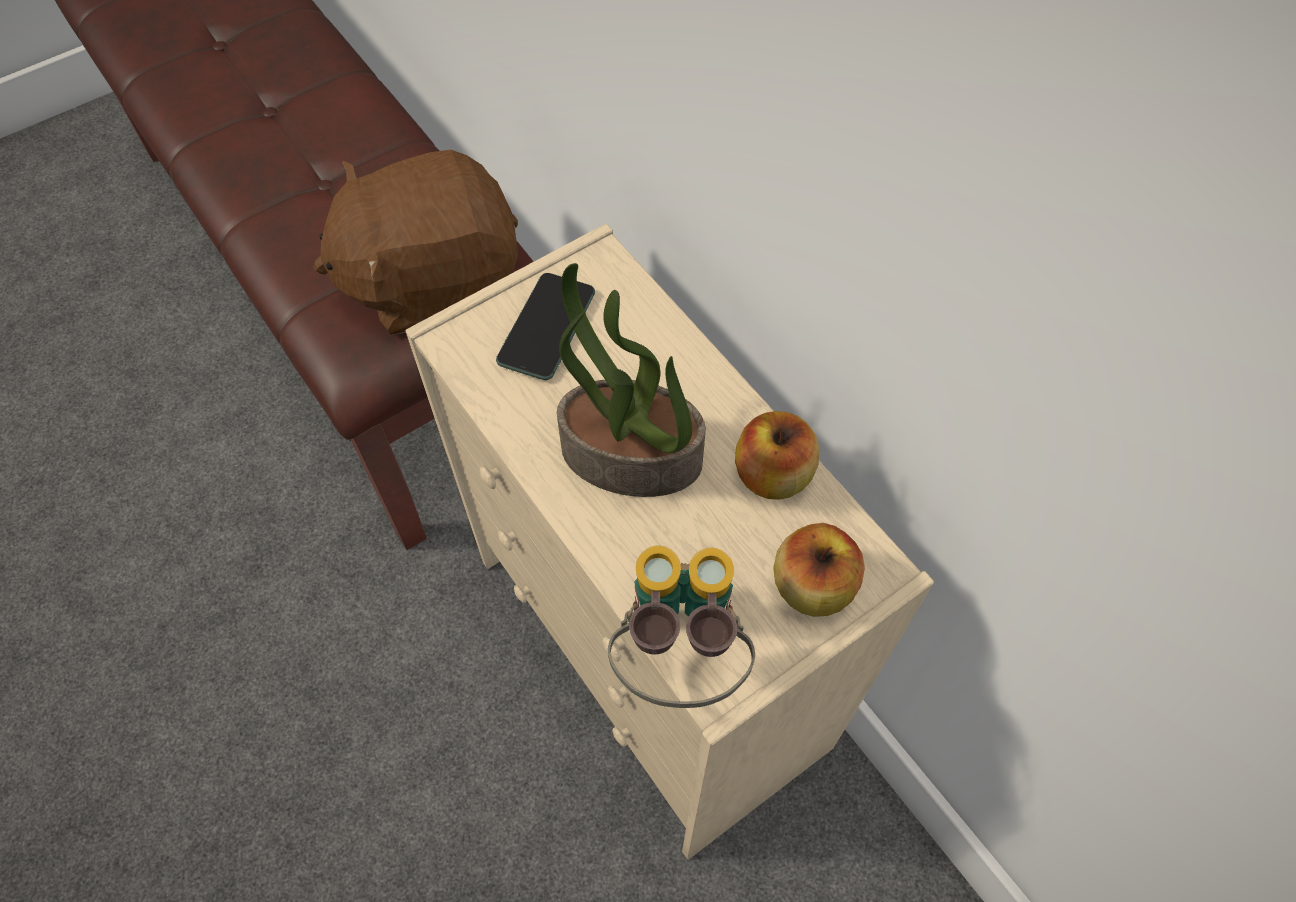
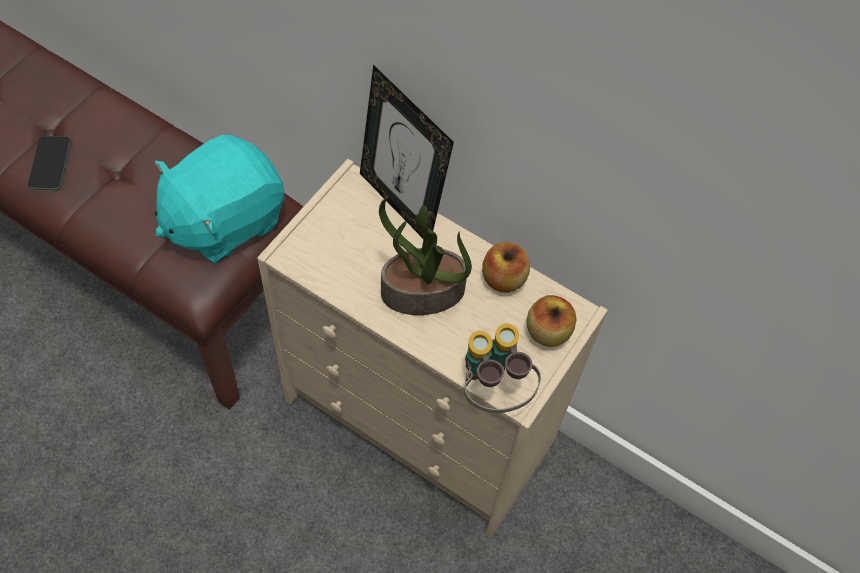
camera: 25 degrees left, 0 degrees up
(433, 280) = (224, 220): brown plush toy -> turquoise plush toy
(546, 327) = (341, 231): phone -> phone (50, 163)
(657, 311) = (401, 204): none -> picture frame

